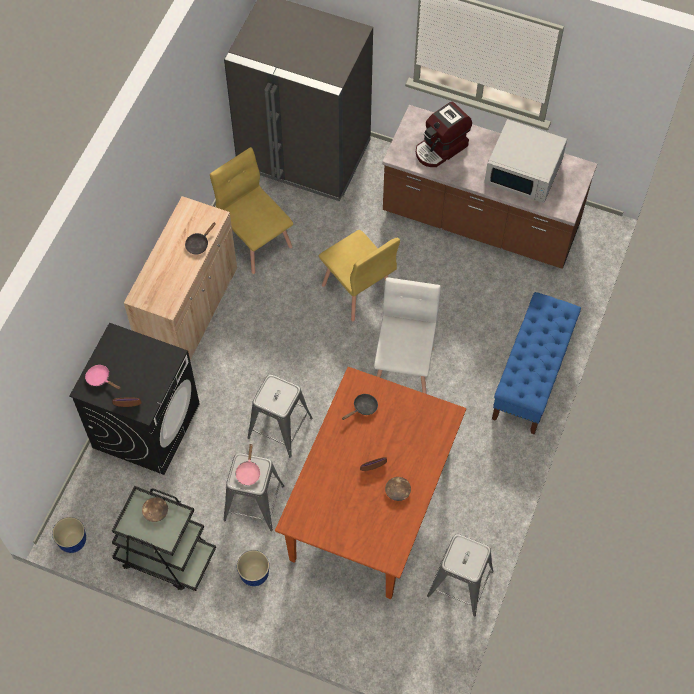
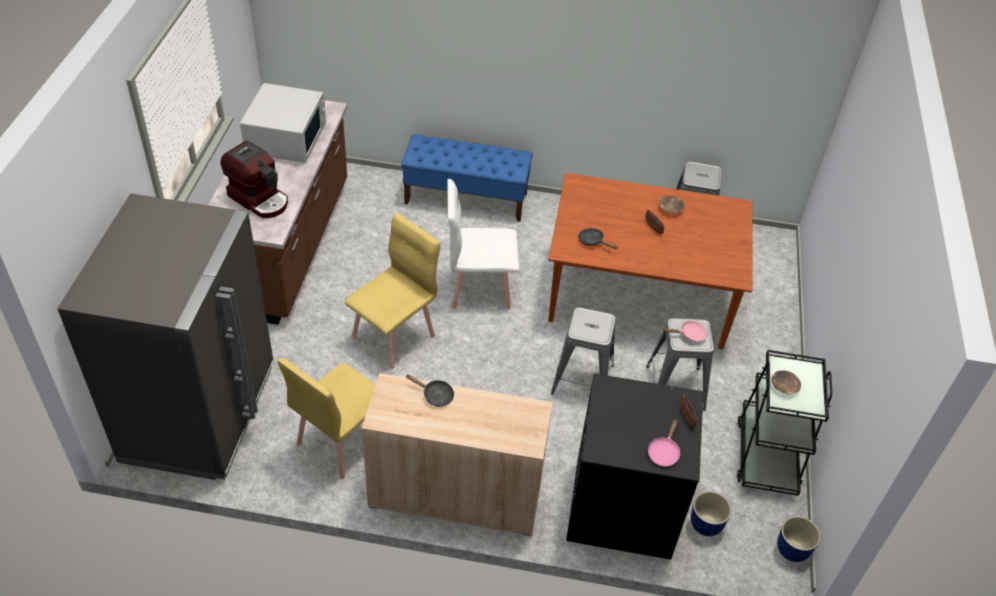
camera: 105 degrees left, 15 degrees down
(255, 574) = (749, 374): planter -> planter (705, 524)

